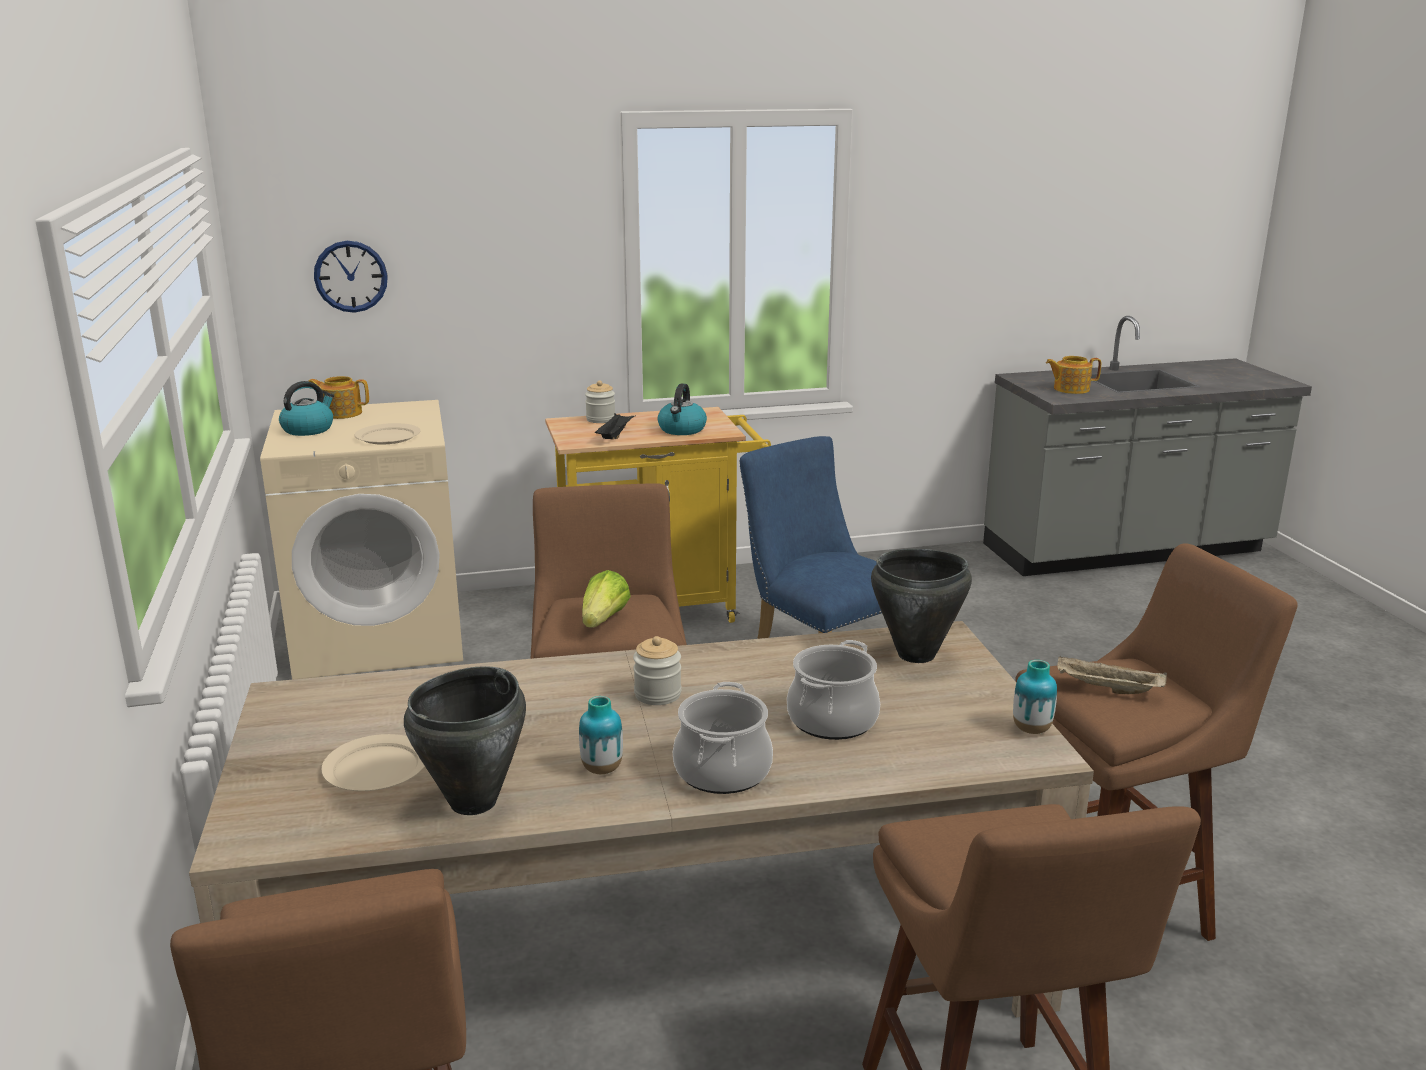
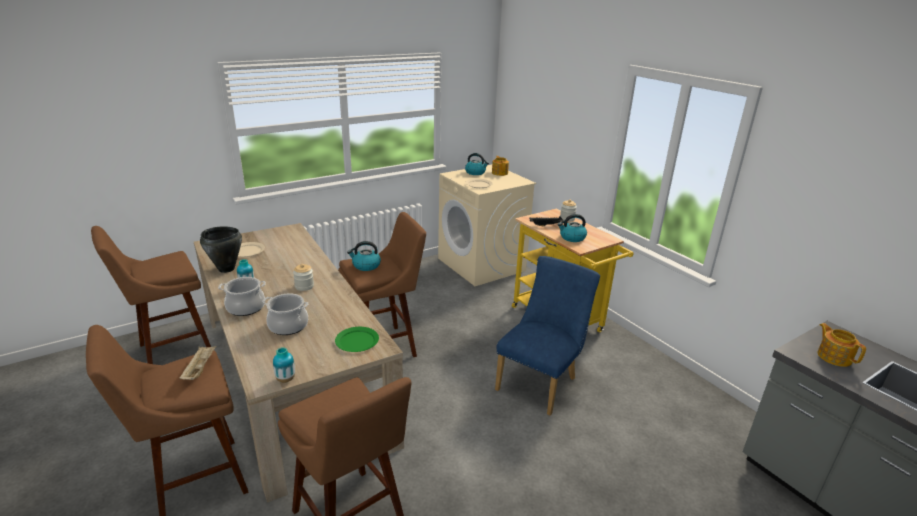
camera: 70 degrees right, 5 degrees up
(351, 276) = (524, 119): wall clock -> none
(604, 620) = (366, 266): lettuce -> kettle
(917, 655) = (357, 341): black cooking pot -> green plate
(1107, 689) = (332, 403): beige tray -> beige tray (199, 369)

